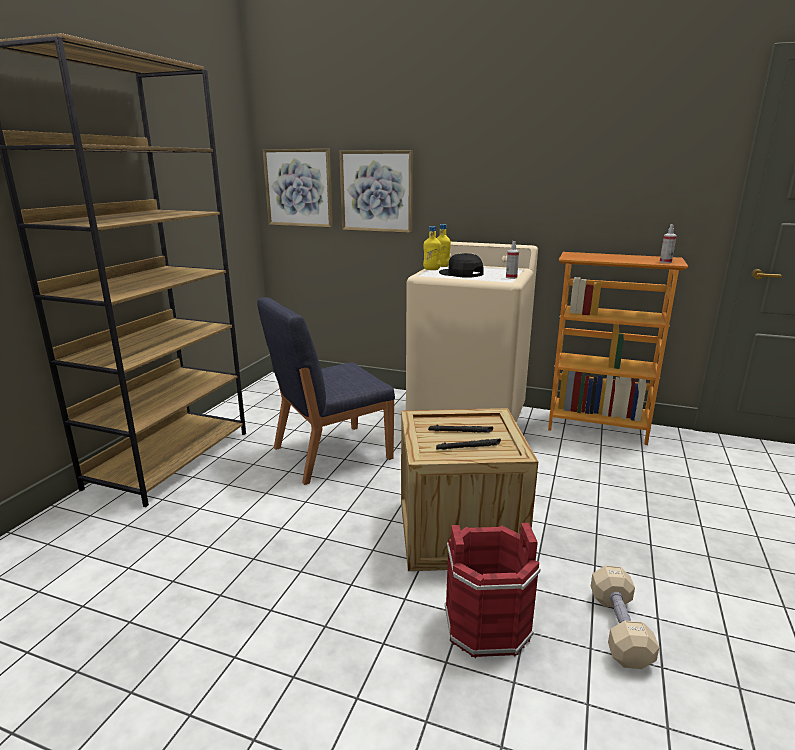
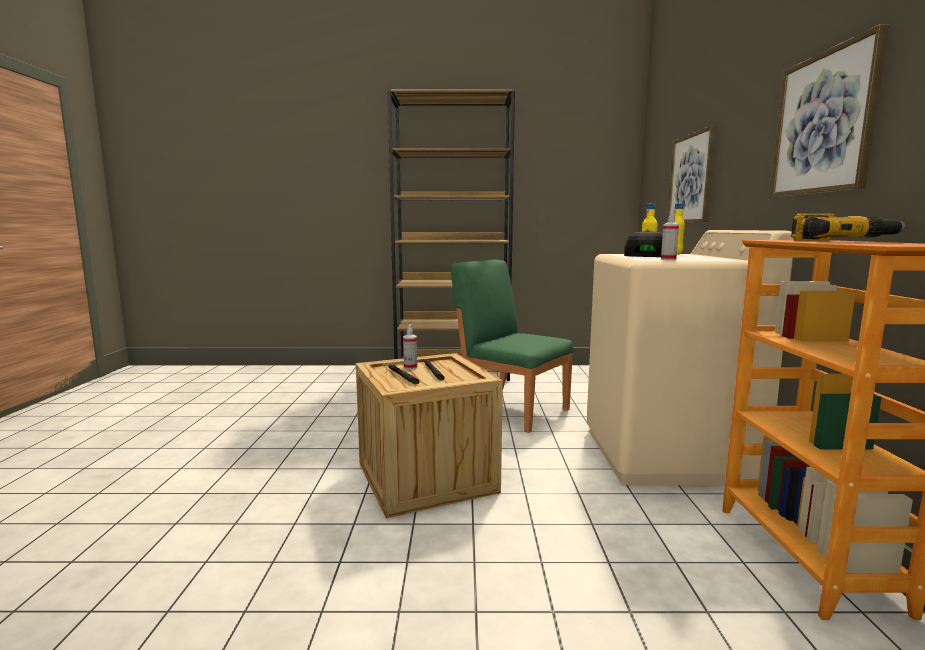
camera: 70 degrees right, 10 degrees down
(298, 188) = (655, 184): picture -> picture (824, 123)
(330, 453) = (510, 409): blue chair -> green chair
(486, 624) = (300, 505): red bucket -> none
(603, 256) = (838, 241): none -> power drill
(619, 629) = (300, 580): beige dumbbell -> none
(665, 262) = (887, 244): spray bottle -> spray bottle (410, 367)

